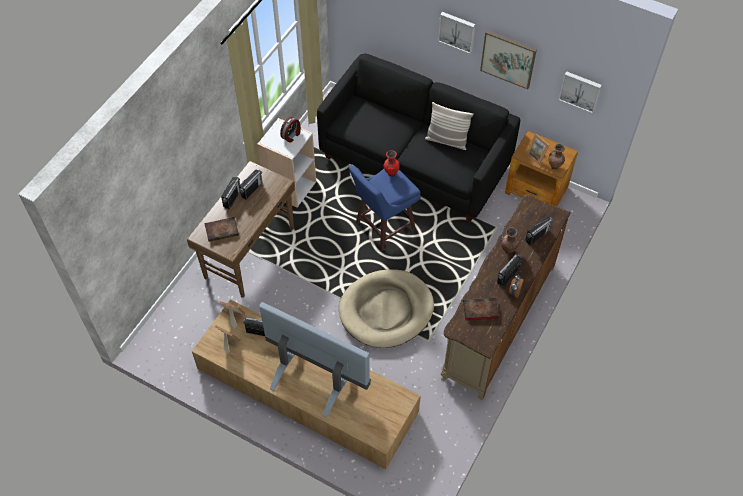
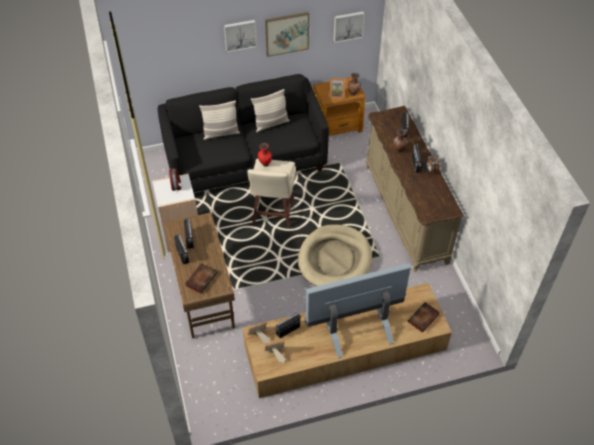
camera: 45 degrees left, 5 degrees down
(383, 226) = (273, 213): blue stool -> beige stool
(393, 118) = (221, 133): none -> pillow
(479, 310) = (425, 195): book -> book (423, 319)

